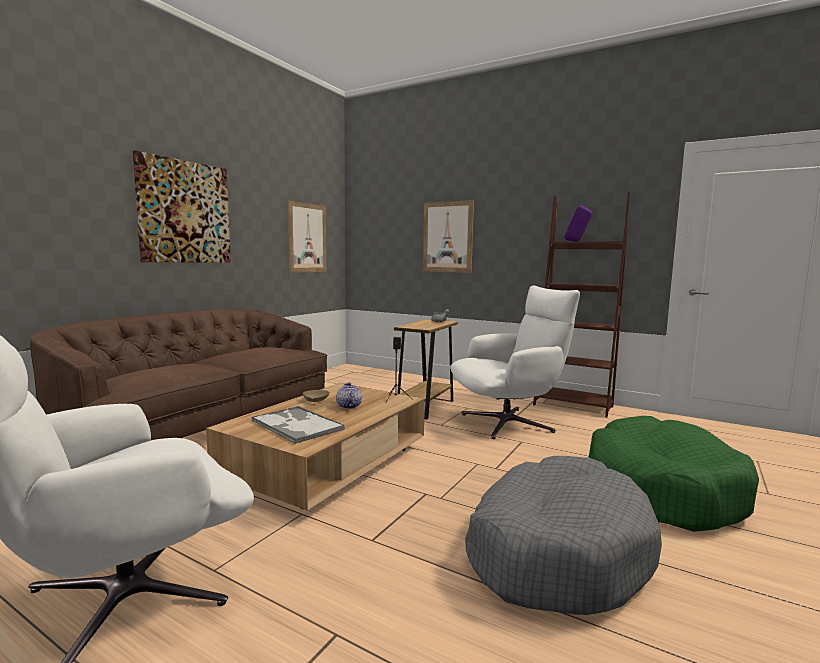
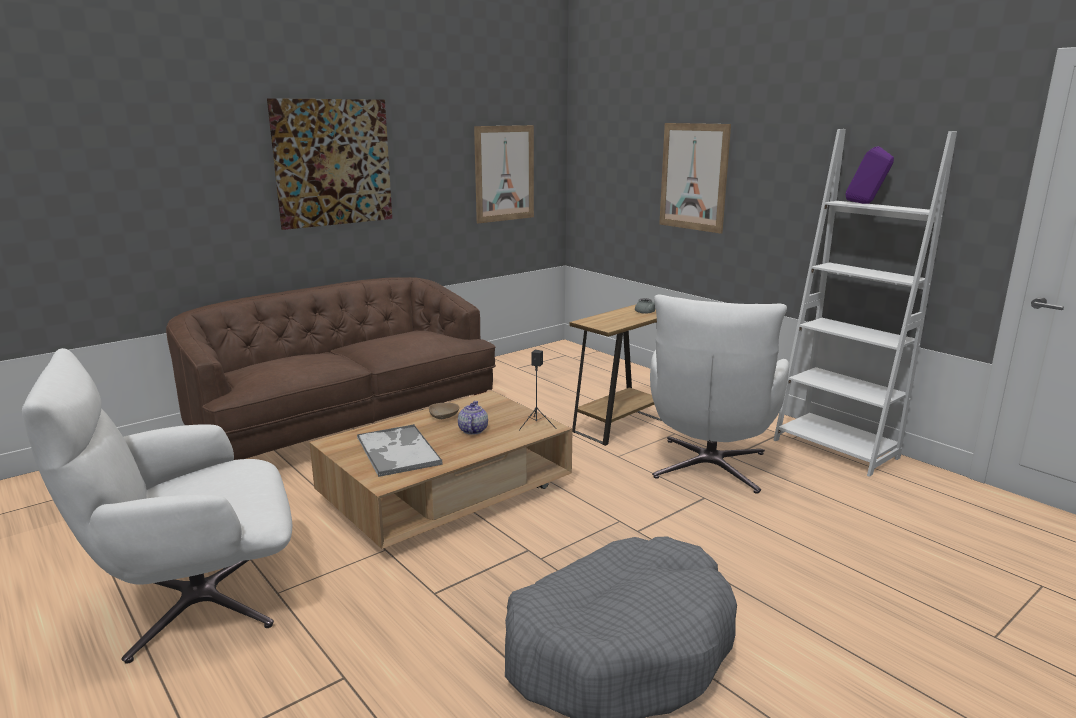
camera: 20 degrees right, 10 degrees up
(507, 423) = (709, 465): white armchair -> white armchair turned 105 degrees clockwise
(573, 405) = (835, 449): brown bookcase -> white bookcase
(662, 489) = (836, 600): green dog bed -> none

